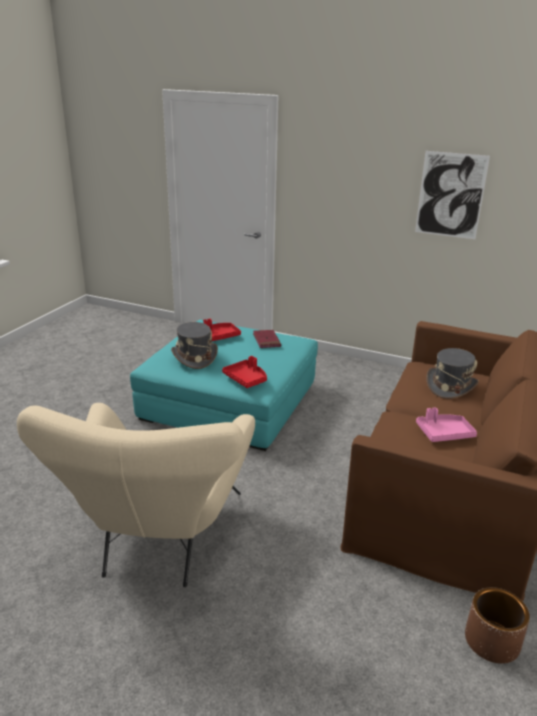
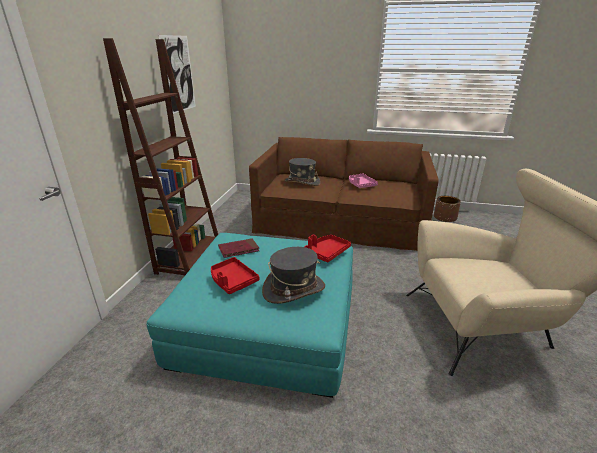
camera: 100 degrees left, 0 degrees up
(347, 367) = (189, 258): none -> brown bookcase

